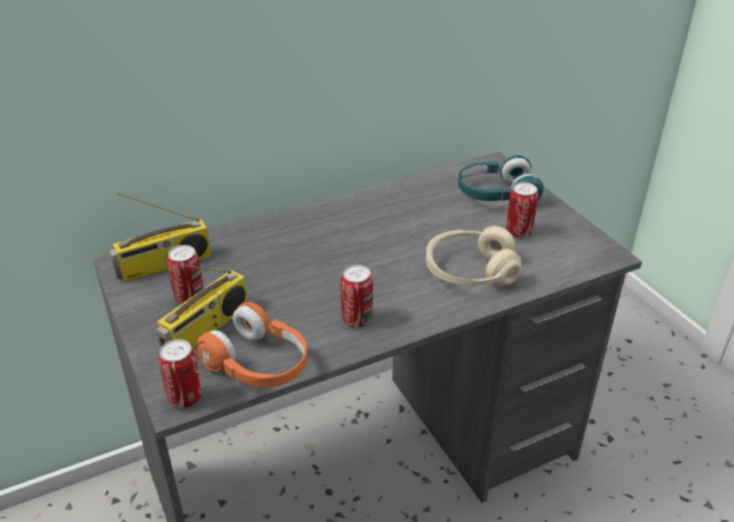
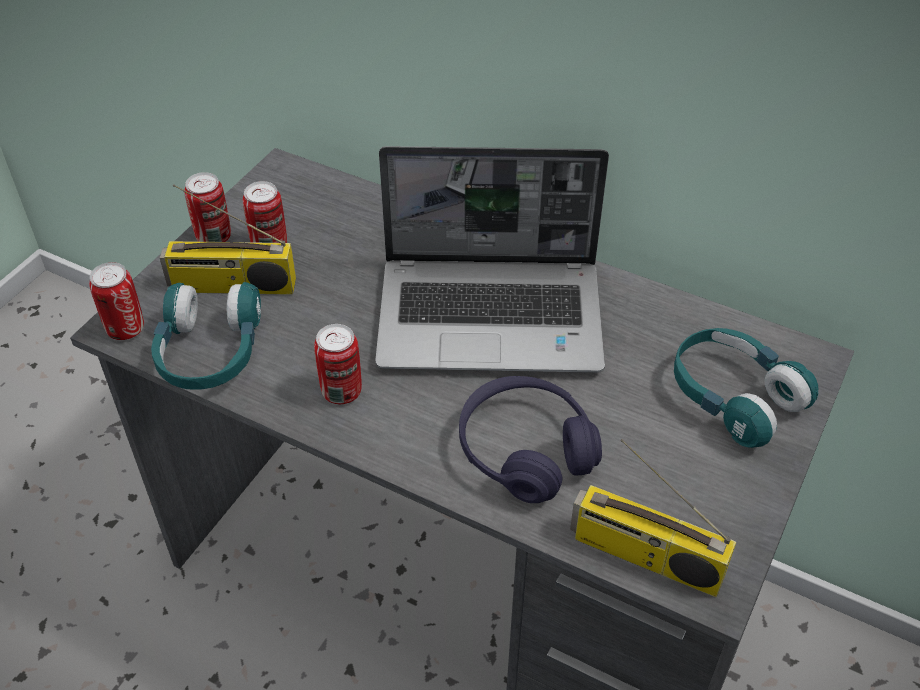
camera: 55 degrees right, 10 degrees up
(164, 266) = (305, 198): radio -> radio (644, 557)
(258, 364) = (209, 353): orange headphones -> turquoise headphones
(359, 239) = (493, 316): none -> laptop
(470, 271) = (526, 451): beige headphones -> purple headphones
(518, 231) = (666, 461): can -> can (214, 237)

